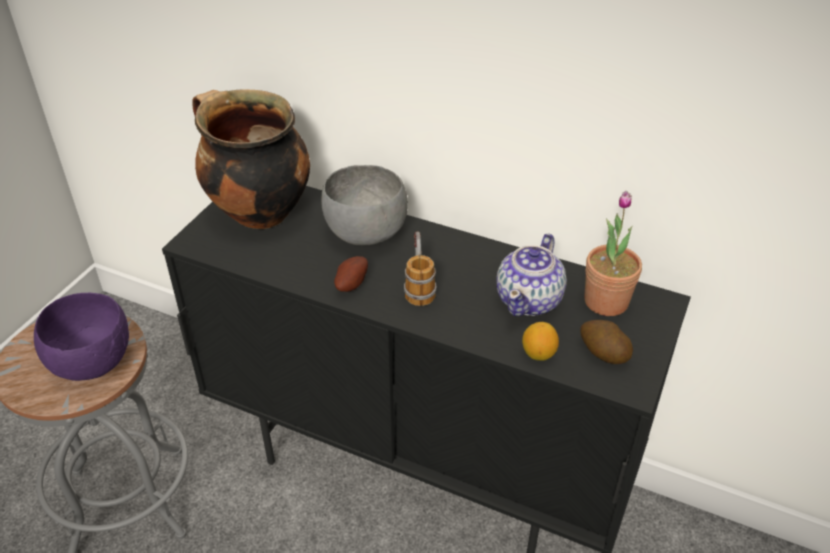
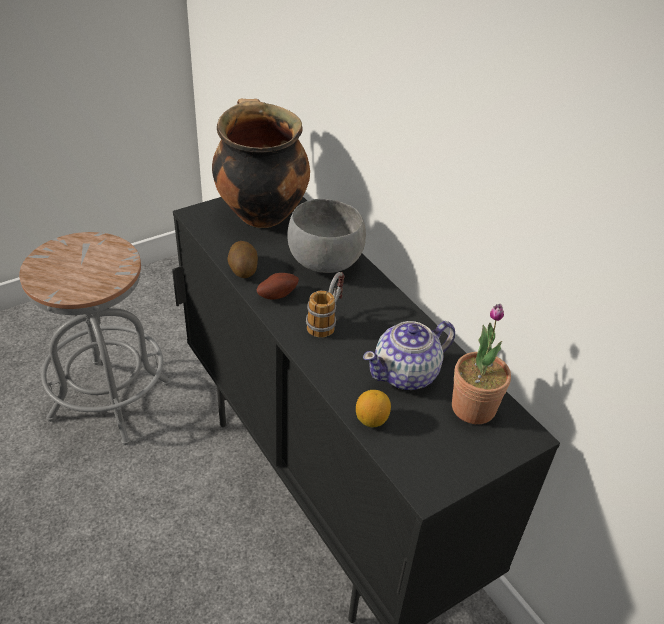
camera: 30 degrees right, 0 degrees up
(94, 362) = (92, 275): purple bowl -> none
(603, 353) = (428, 448): potato -> potato (243, 269)

